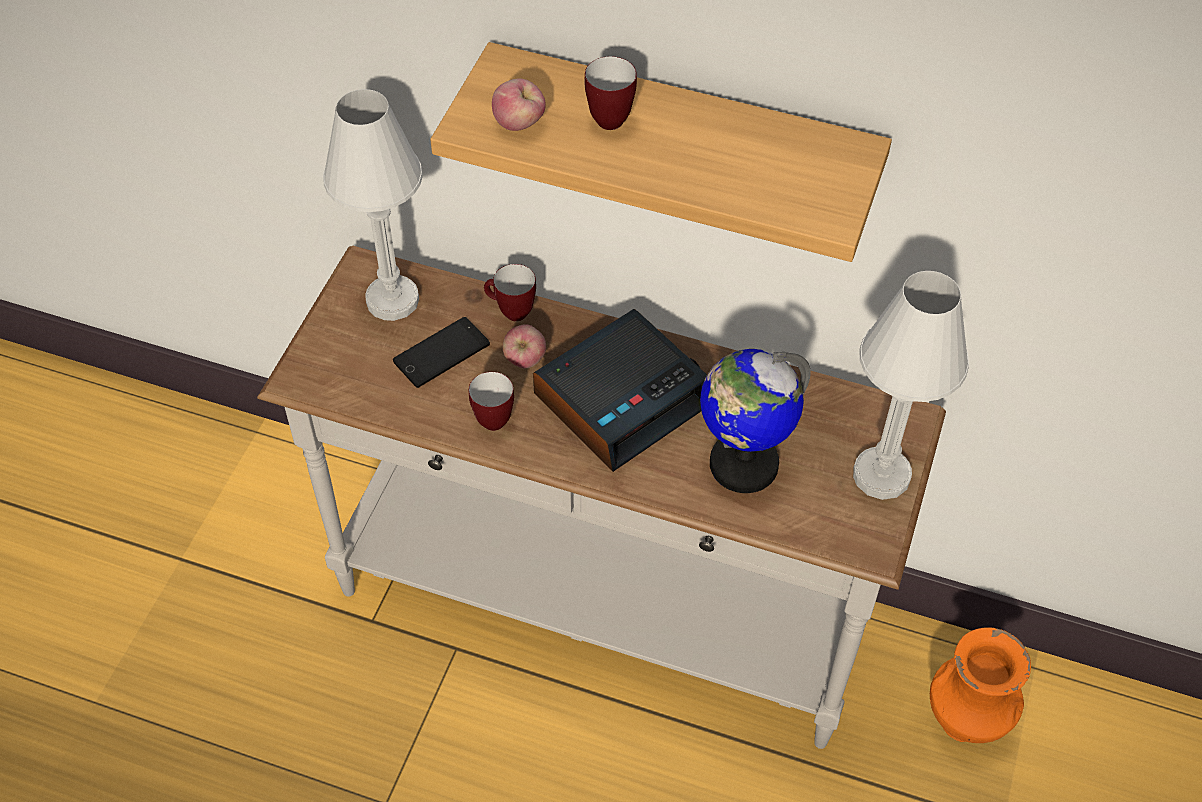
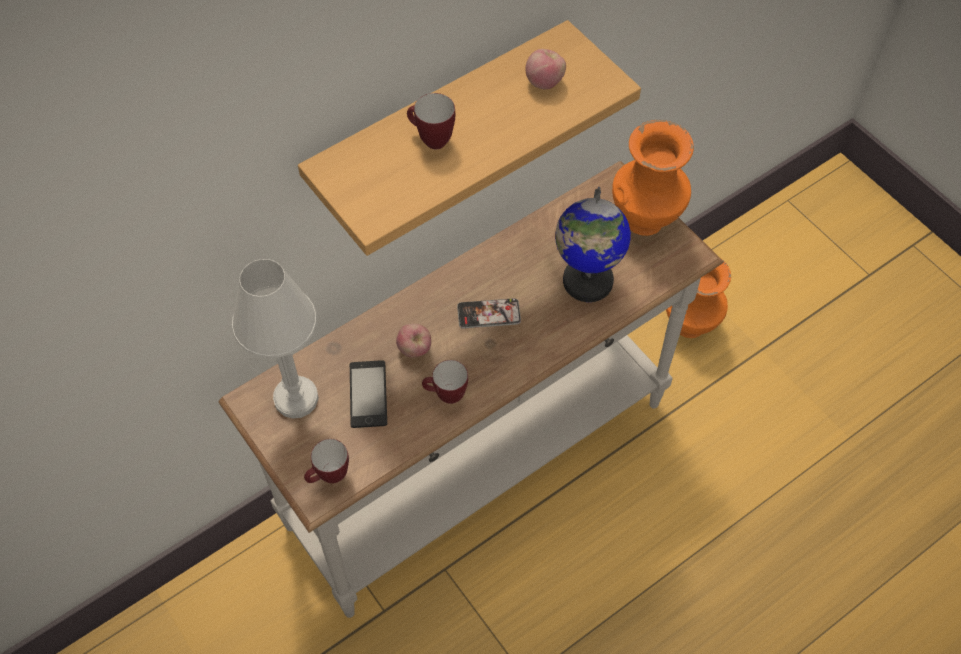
camera: 55 degrees left, 5 degrees up
(510, 312) = (366, 335): mug -> mug (329, 477)
(519, 124) = (396, 189): apple -> apple (544, 82)
(622, 398) = (488, 314): alarm clock -> phone
(881, 475) = (646, 219): white table lamp -> orange vase

